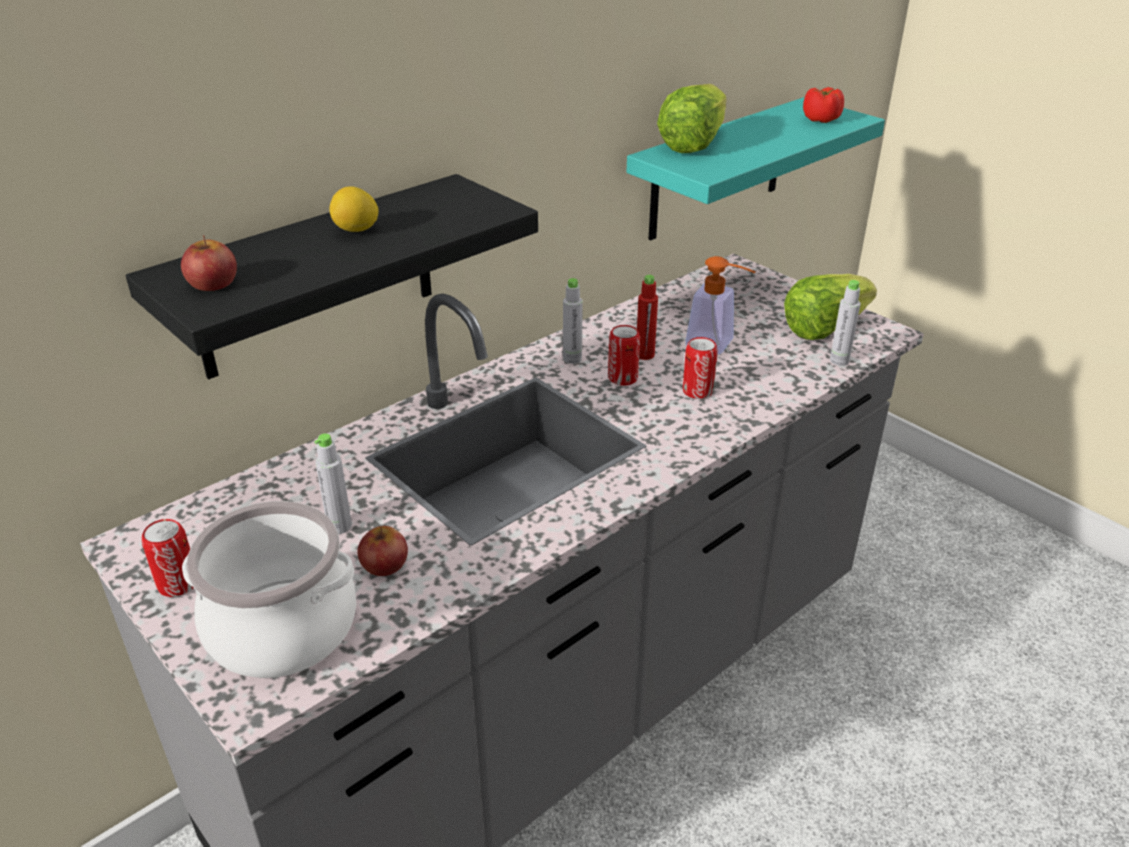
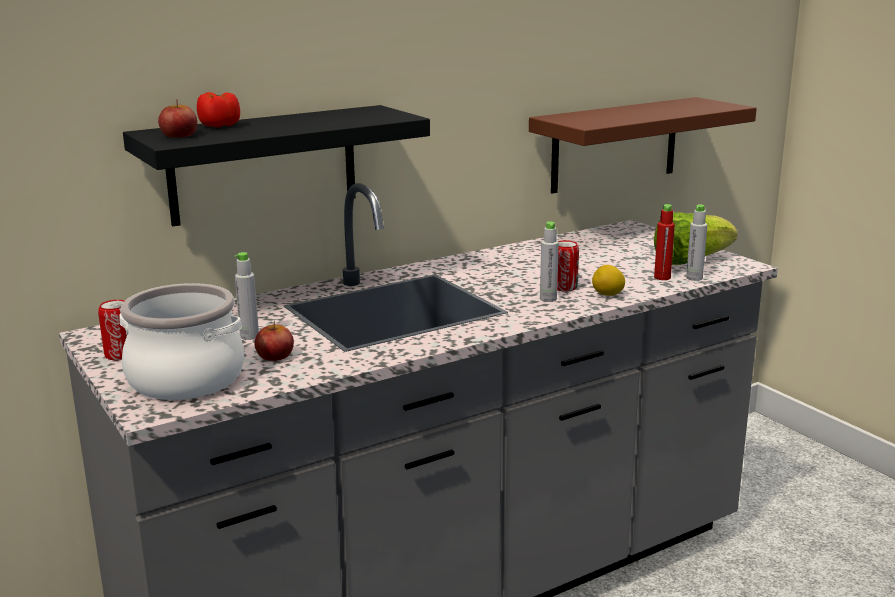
camera: 10 degrees right, 15 degrees down
(357, 230) = (291, 121): lemon -> lemon (608, 295)
(572, 359) = (469, 266): grey bottle -> grey bottle (548, 299)
(622, 378) = (505, 278): can -> none
(645, 355) = (530, 267): red bottle -> red bottle (662, 277)
(693, 143) = (586, 113): lettuce -> none
(717, 169) = (615, 144): turquoise shelf -> brown shelf
(717, 345) = (593, 265): soap dispenser -> none
(821, 120) = (701, 106): tomato -> tomato (220, 126)

